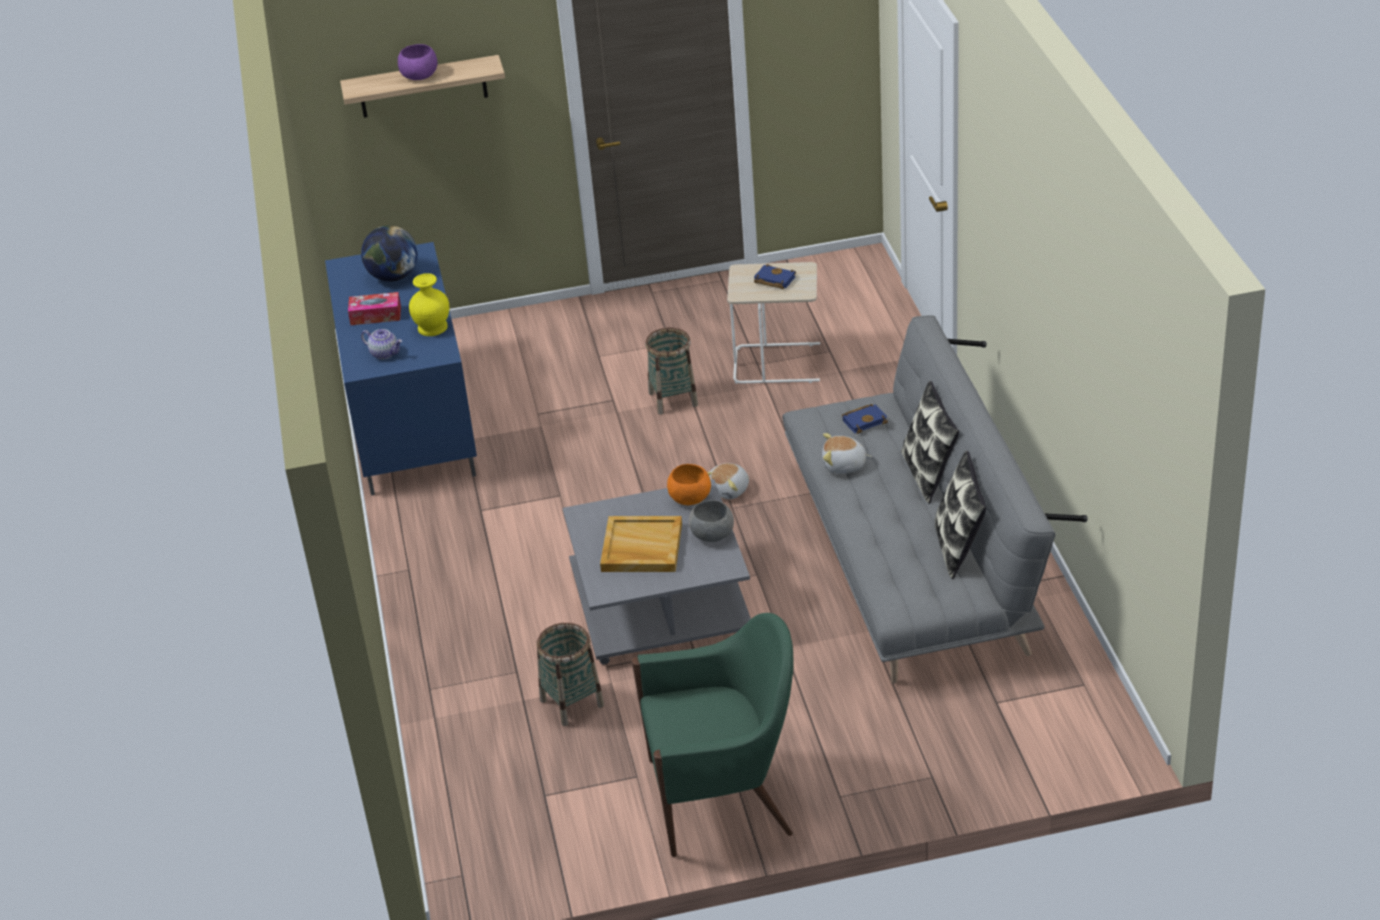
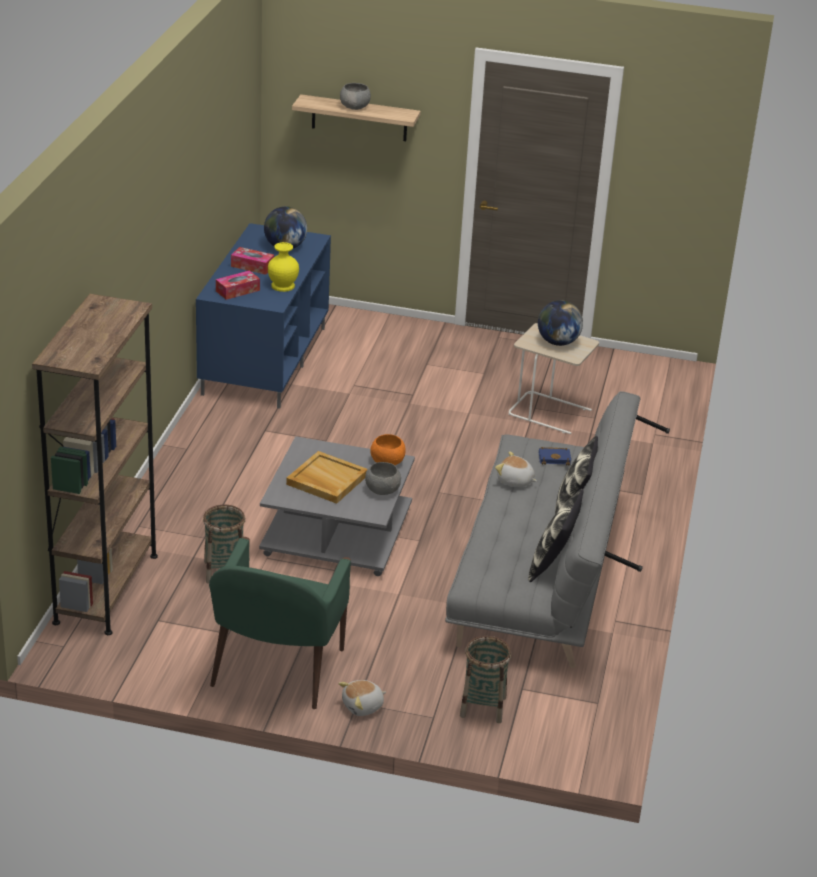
camera: 20 degrees right, 5 degrees down
(385, 353) = (237, 290): teapot -> tissue box
(419, 76) = (354, 107): purple bowl -> grey bowl
(454, 782) = (106, 588): none -> brown bookcase
(673, 399) = (455, 409): basket -> basket (482, 707)
(723, 796) = (276, 670): green armchair -> green armchair turned 90 degrees clockwise
(729, 490) = (446, 480): plush toy -> plush toy (363, 706)
(773, 280) = (558, 342): blue book -> globe

